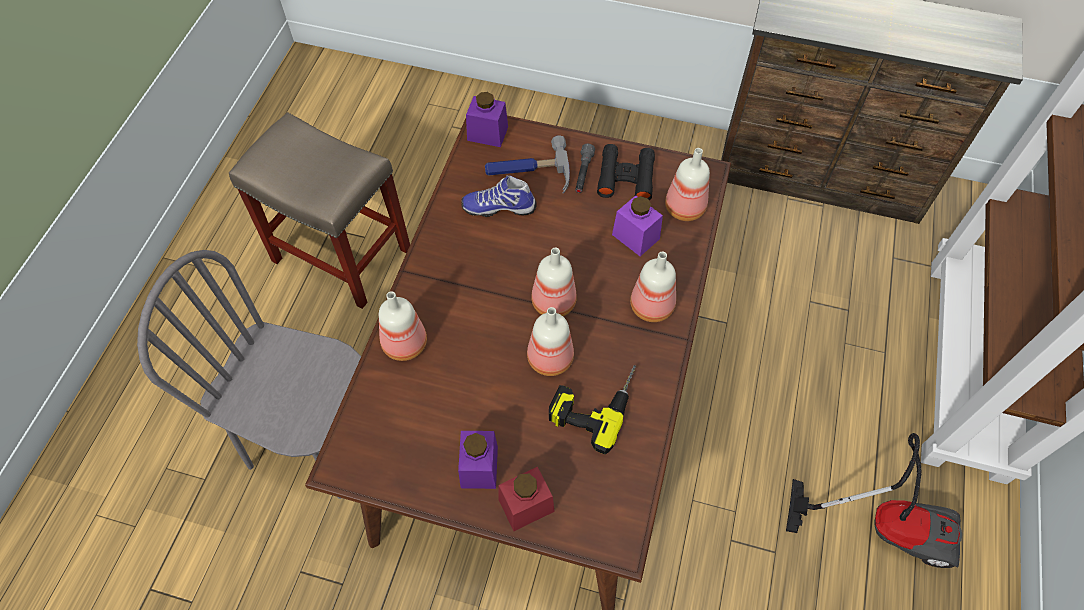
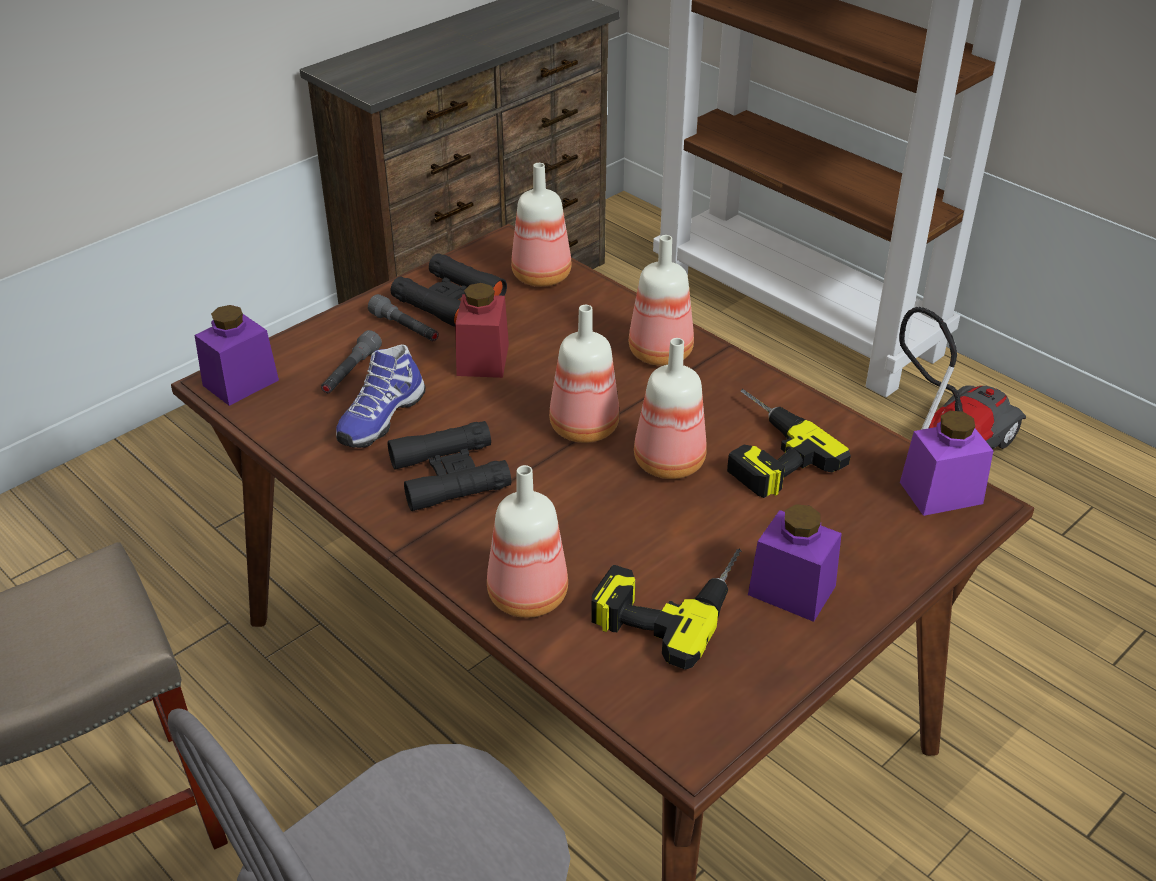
camera: 60 degrees left, 20 degrees down
(437, 409) = (668, 600): none -> power drill
(473, 262) = (449, 475): none -> black binoculars
(526, 505) = (878, 566): red jar -> red jar (483, 359)
(527, 172) = (350, 372): hammer -> grey flashlight
(635, 236) = (546, 326): purple jar -> purple jar (941, 493)

